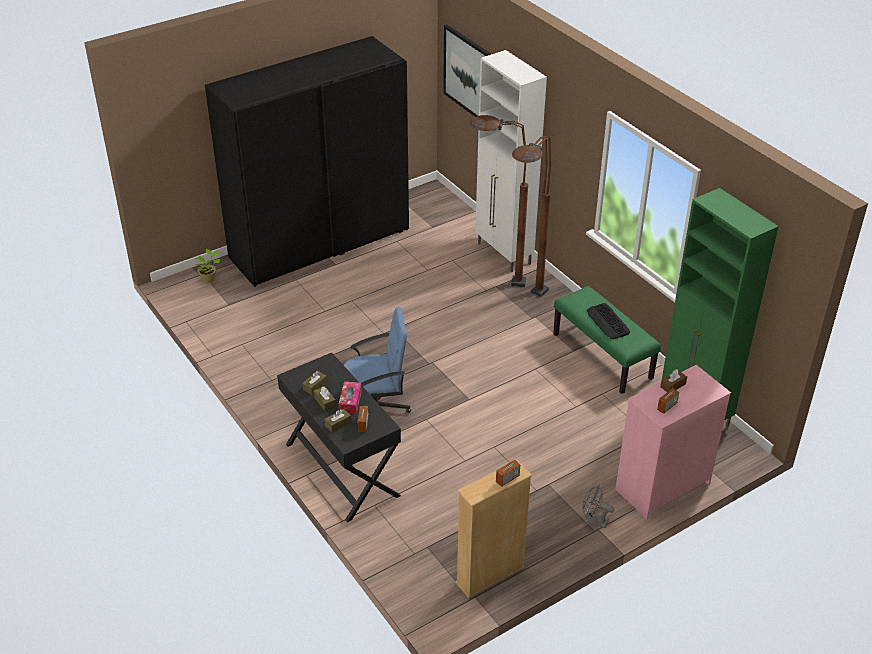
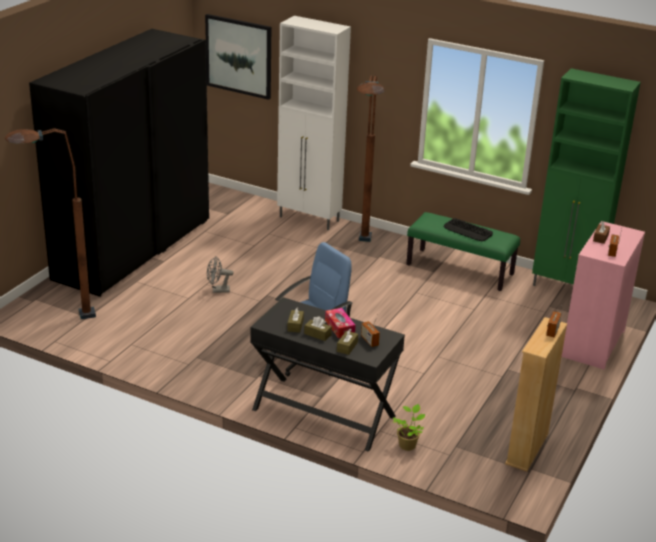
camera: 30 degrees left, 10 degrees down
(209, 279) = (46, 302): potted plant -> potted plant (407, 444)
(491, 279) = (316, 239): brown floor lamp -> brown floor lamp (56, 318)
(593, 520) = (567, 383): grey fan -> grey fan (218, 290)

